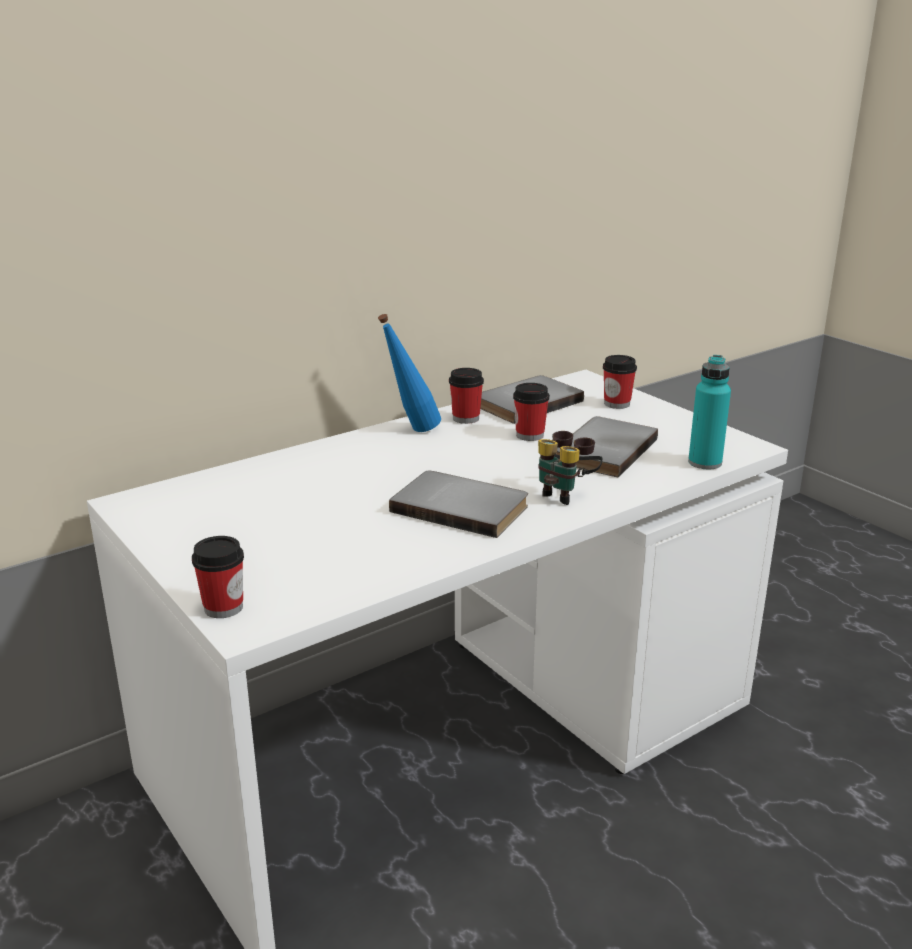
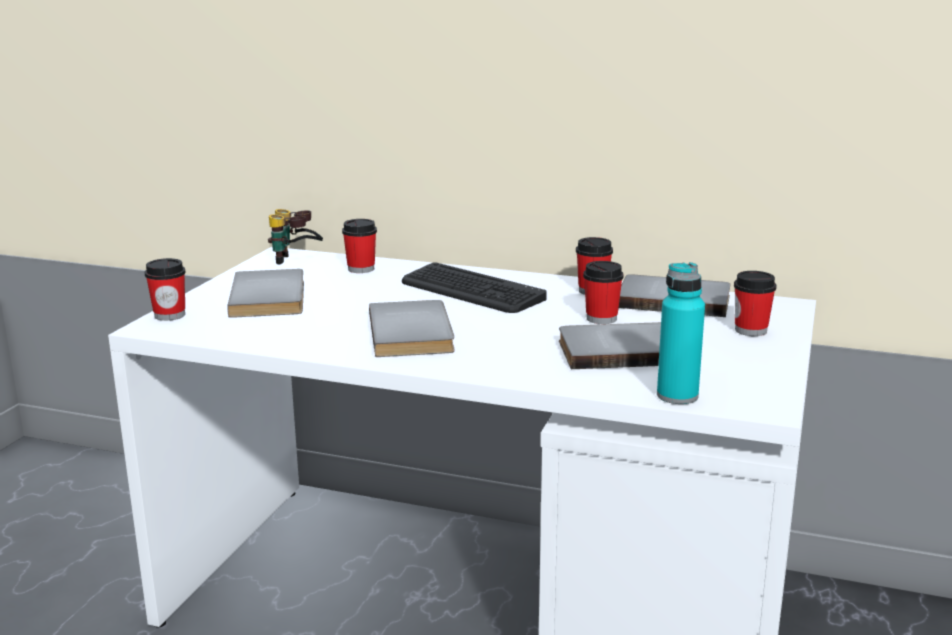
camera: 55 degrees right, 5 degrees down
(250, 480) = (361, 269): none -> cup
(261, 541) = (272, 297): none -> grey book
(392, 456) = (471, 290): none -> keyboard
(411, 431) = (529, 283): blue bottle -> none
(566, 494) = (499, 359): binoculars -> binoculars (296, 261)

